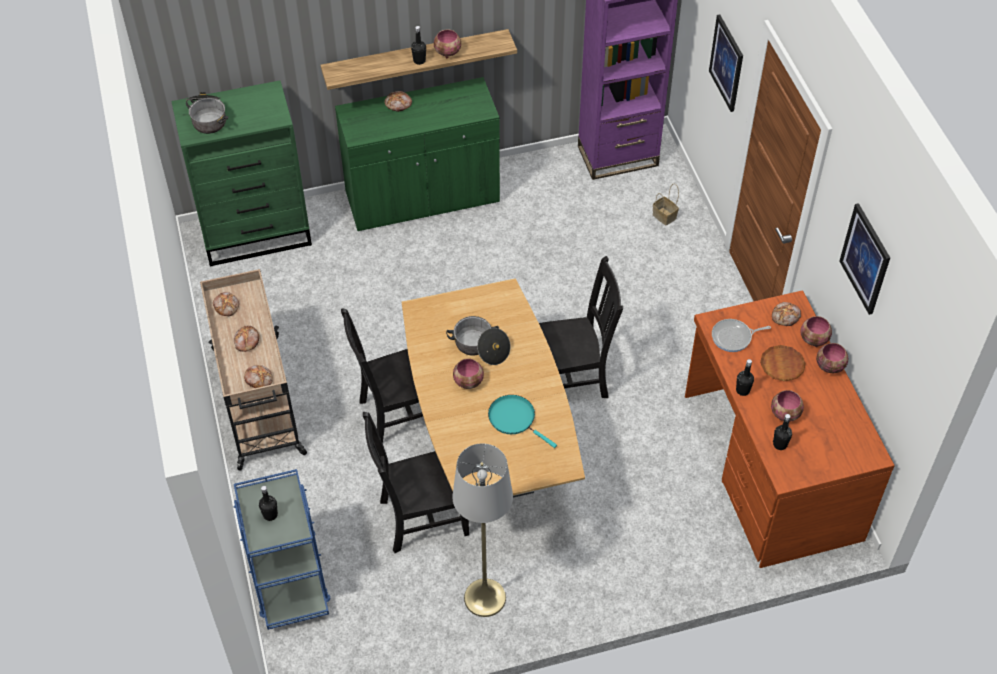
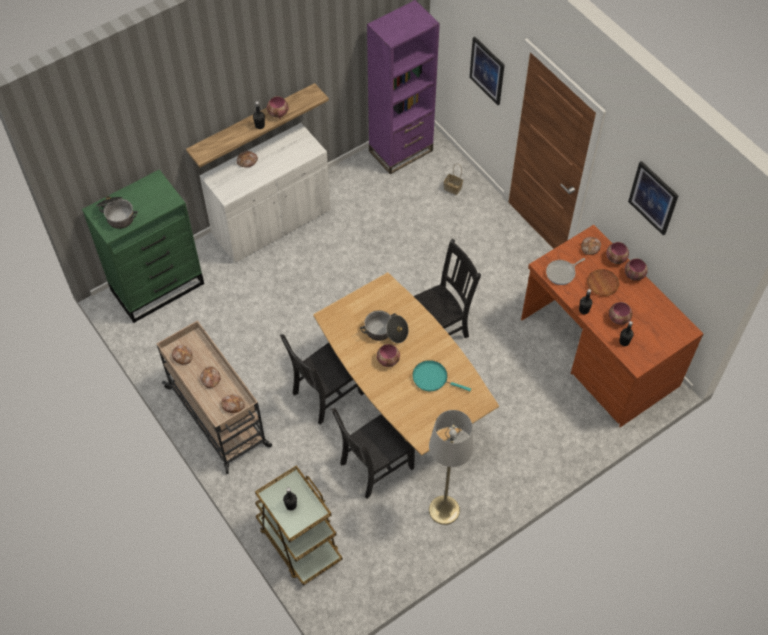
camera: 20 degrees left, 5 degrees up
(289, 577) = (299, 541): blue cart -> brown cart
(422, 198) = (271, 223): green cabinet -> white cabinet

